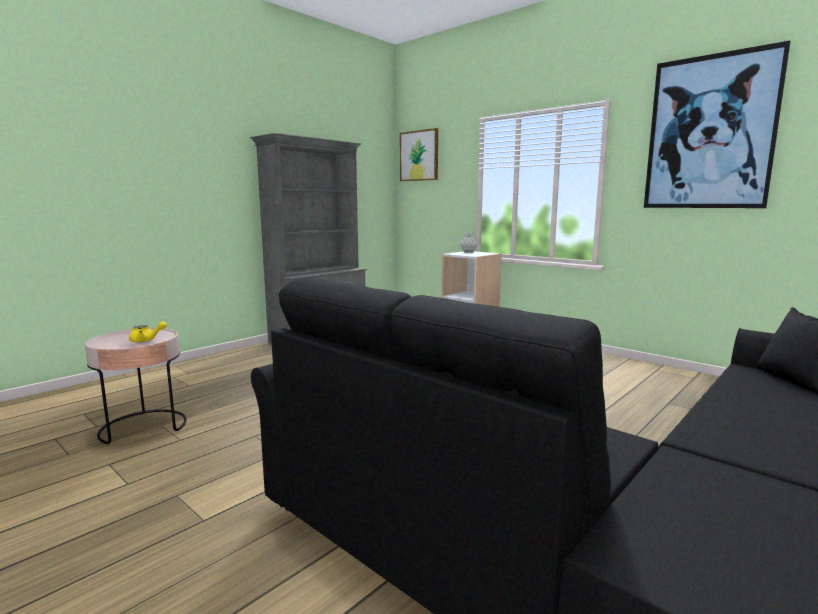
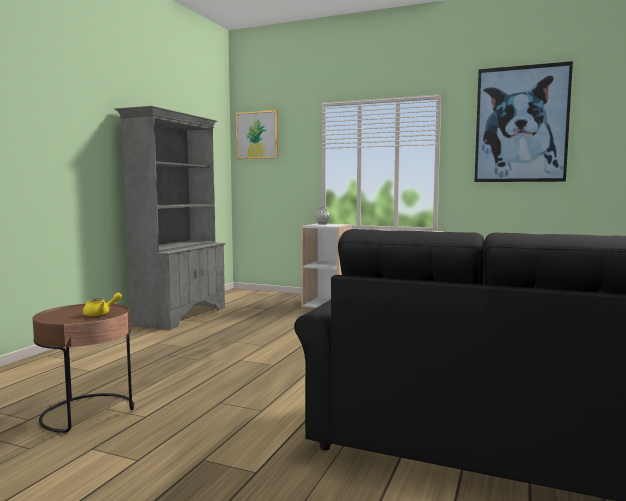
camera: 20 degrees left, 5 degrees down
(144, 427) = (88, 412): pink side table -> brown side table

